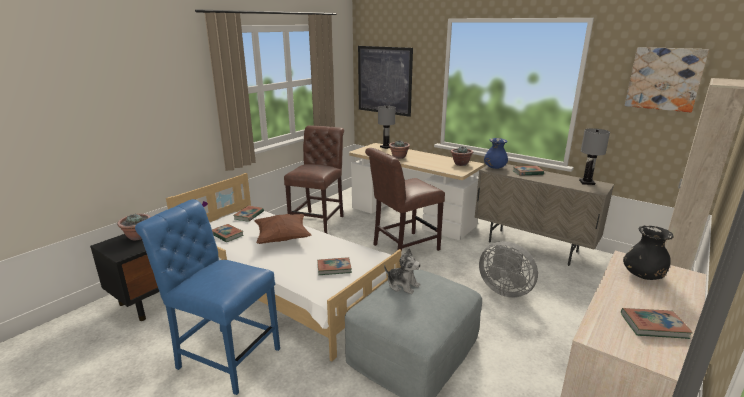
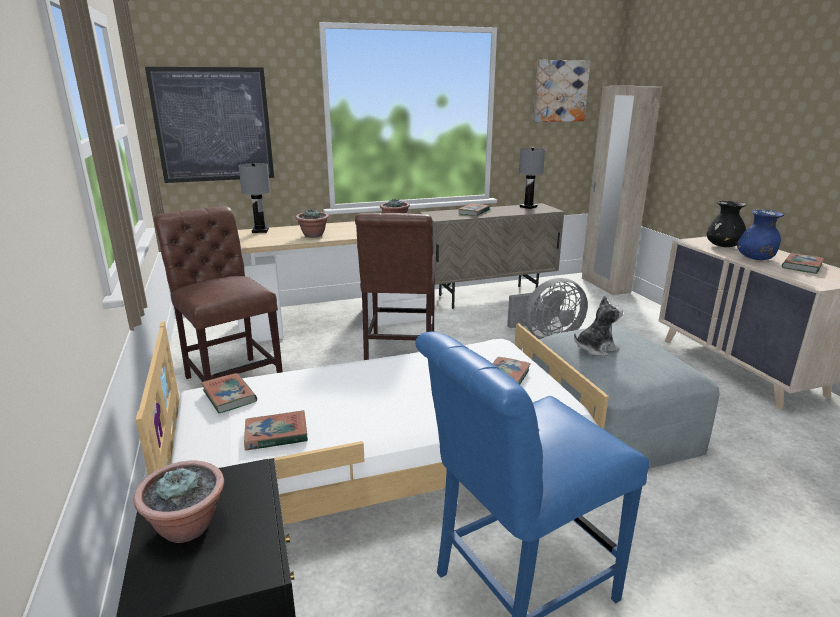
camera: 55 degrees left, 0 degrees up
(282, 238) = (367, 389): brown pillow -> none
(494, 167) = (439, 216): blue vase -> blue vase (755, 259)

